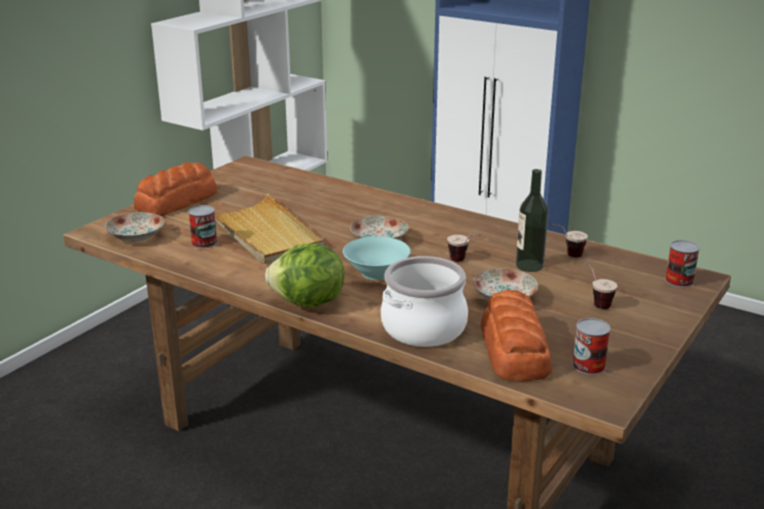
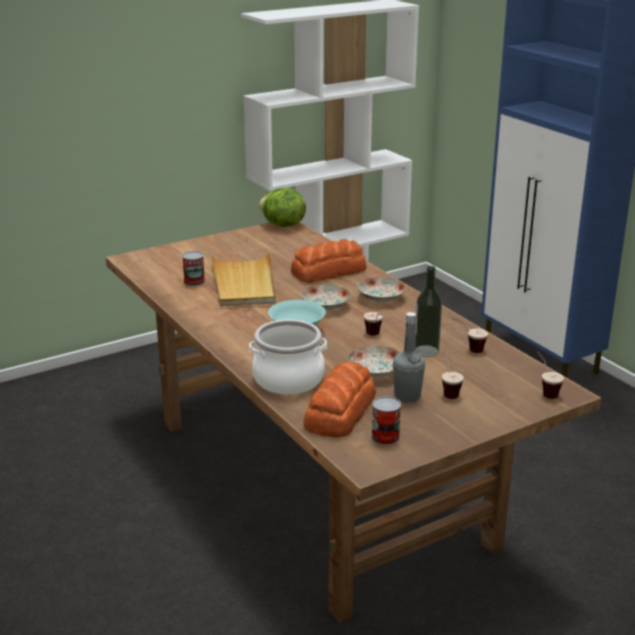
camera: 25 degrees right, 0 degrees up
(135, 237) = (151, 268): plate -> plate (380, 298)
(178, 201) = (206, 246): bread -> bread (329, 271)
(308, 303) = (223, 342): lettuce -> lettuce (282, 225)
(562, 317) = (407, 396): none -> grey bottle
(679, 280) = (545, 391): can -> cup

